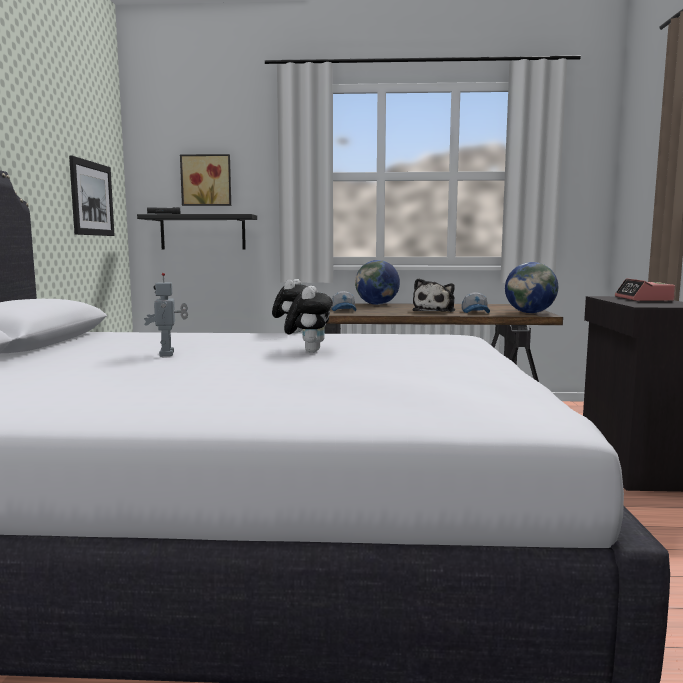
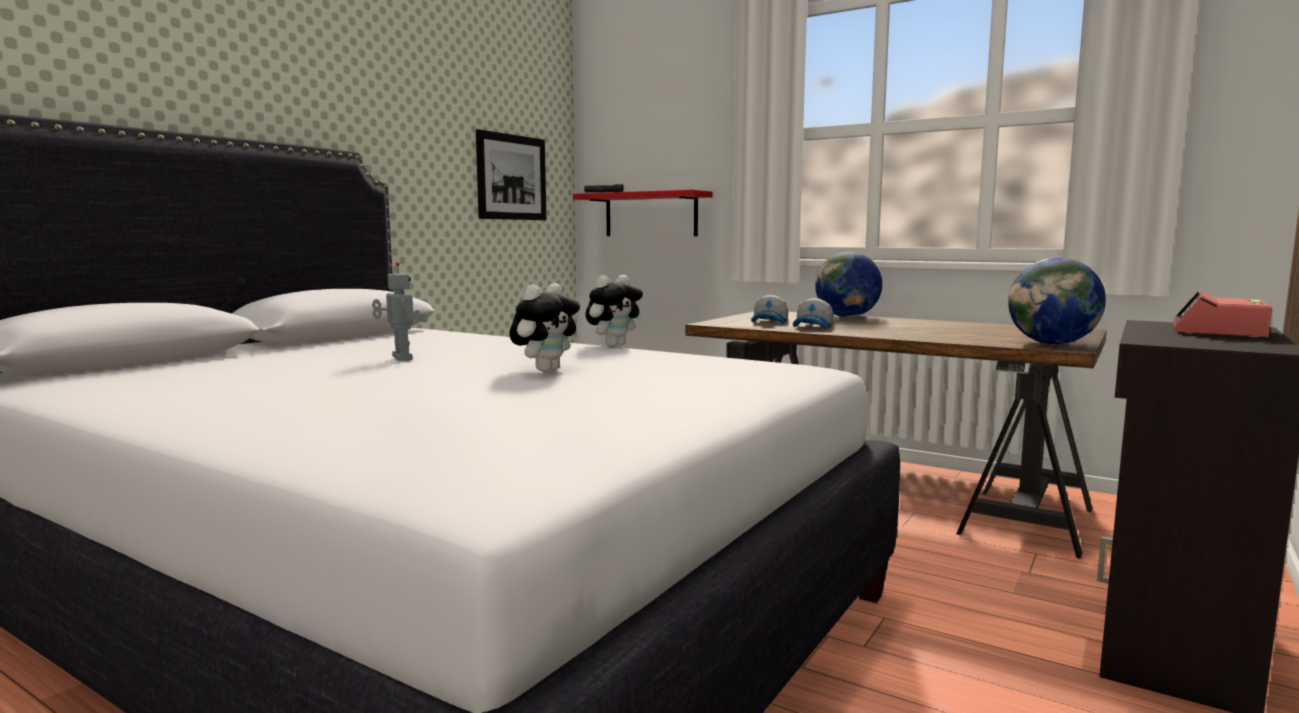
camera: 30 degrees right, 0 degrees up
(168, 354) = (400, 358): toy robot -> toy robot turned 135 degrees clockwise
(203, 232) = (650, 214): black shelf -> red shelf
(206, 180) = (657, 148): picture -> none
(435, 311) = (899, 331): plush toy -> none
(476, 312) = (959, 337): cap -> cap (814, 327)

